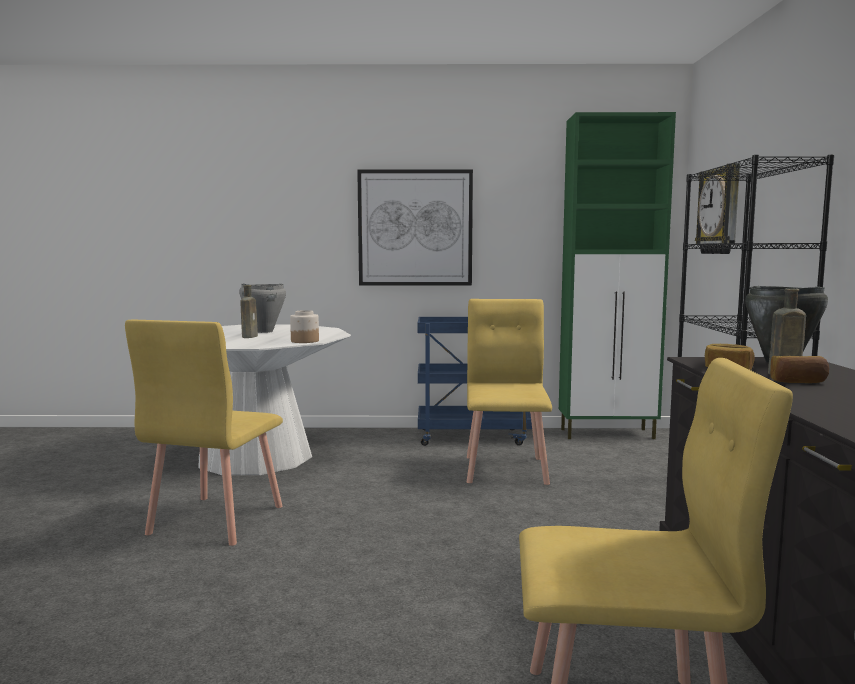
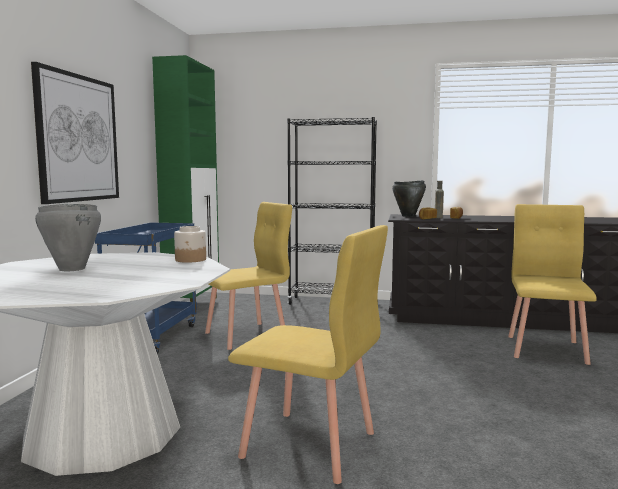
camera: 80 degrees left, 0 degrees up
(250, 336) = (118, 271): brown bottle -> none
(506, 469) = (246, 335): yellow chair -> yellow chair turned 135 degrees clockwise
(720, 211) = (251, 141): wall clock -> none

